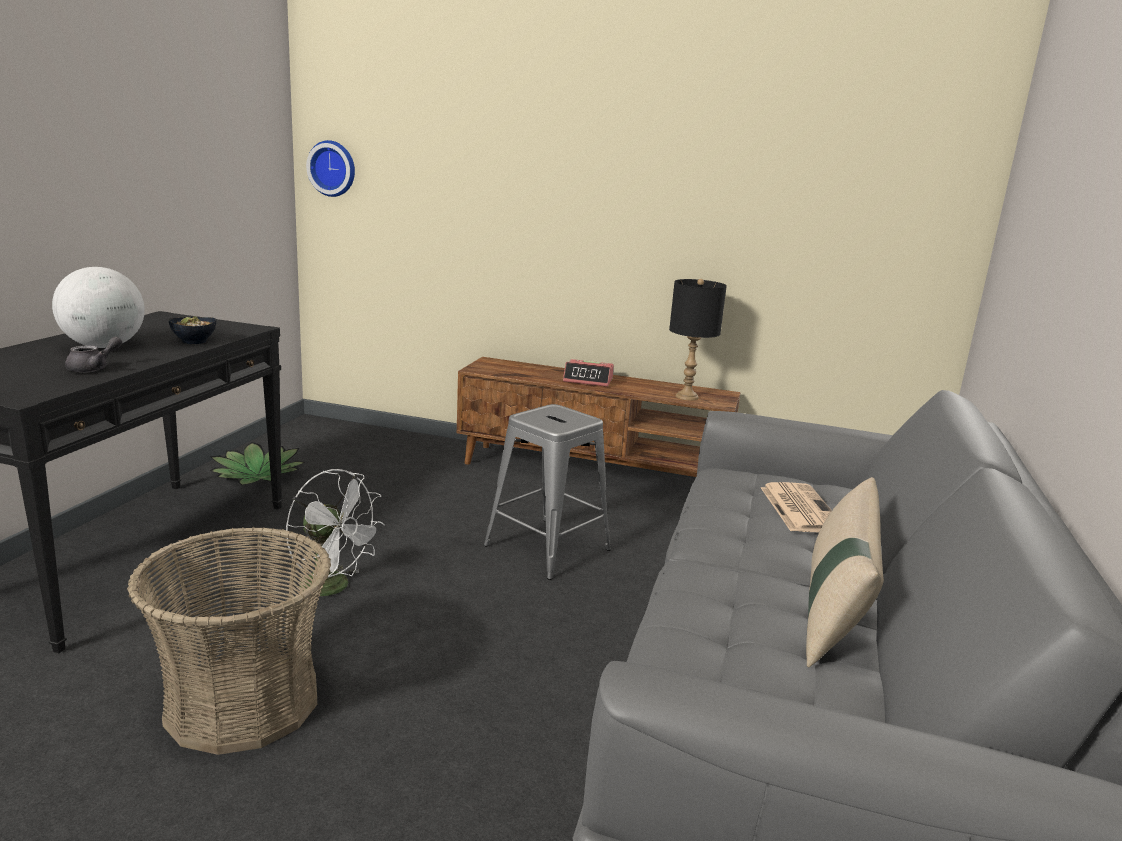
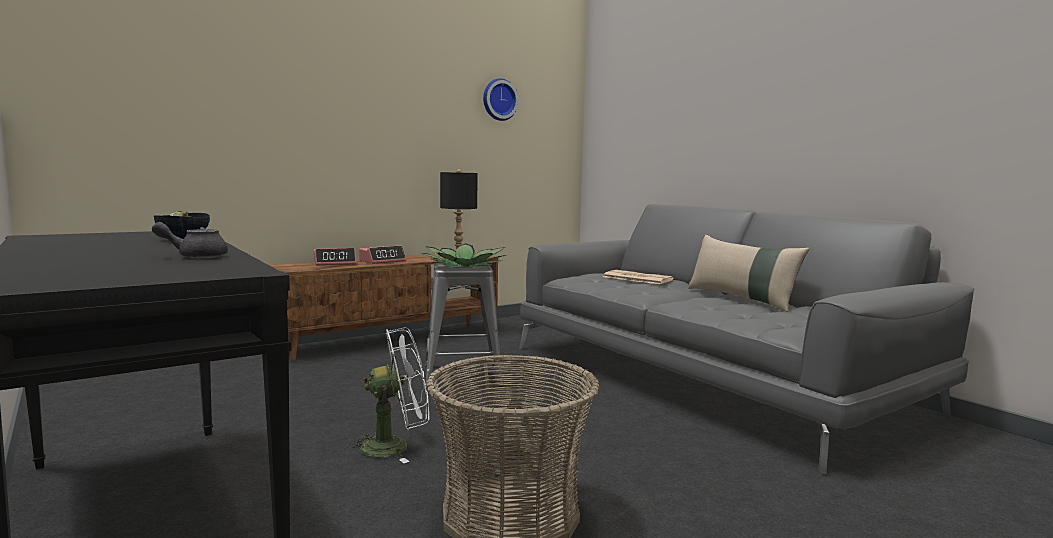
camera: 50 degrees left, 10 degrees down
(94, 368) = (196, 256): grey teapot -> grey teapot turned 90 degrees counterclockwise
(103, 346) = (111, 250): globe -> none
(258, 475) = (117, 426): potted plant -> potted plant (465, 266)
(333, 168) = (64, 89): wall clock -> wall clock (499, 100)
(537, 371) = (335, 263): none -> alarm clock

